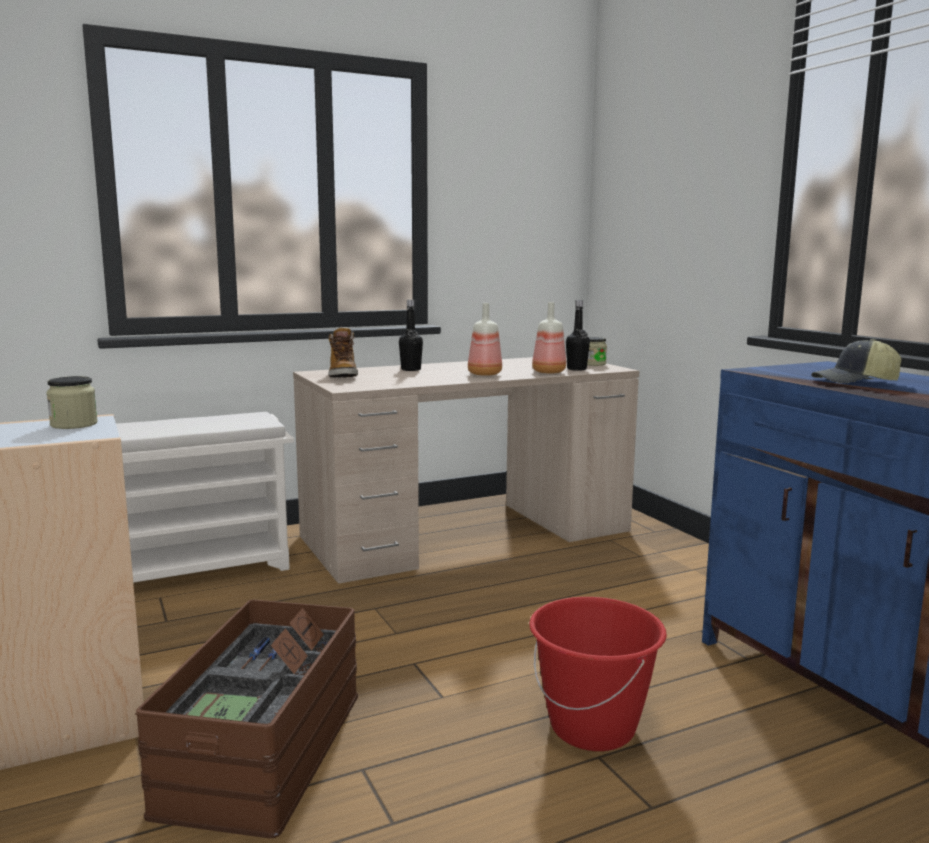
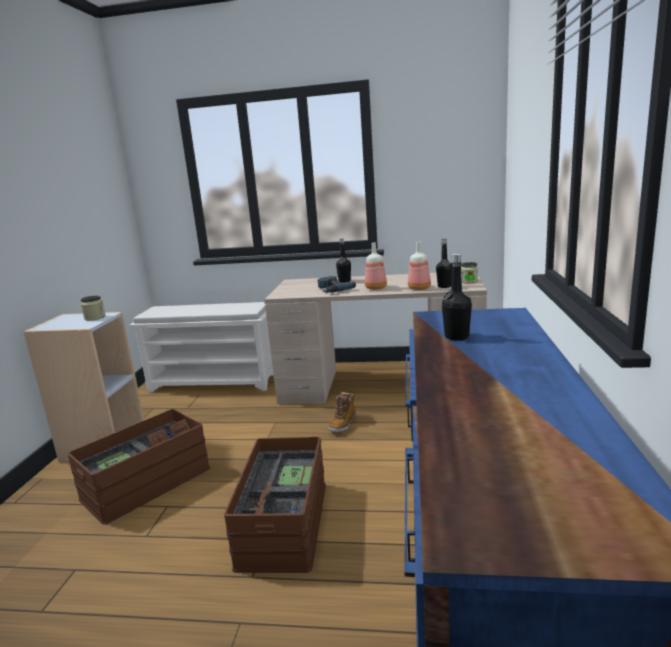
camera: 35 degrees right, 5 degrees up
(342, 375) = (299, 284): boot -> boot (343, 424)
(420, 378) = (332, 289): none -> power drill
(593, 727) = (285, 523): red bucket -> brown storage box
(855, 382) = (456, 337): cap -> black bottle

